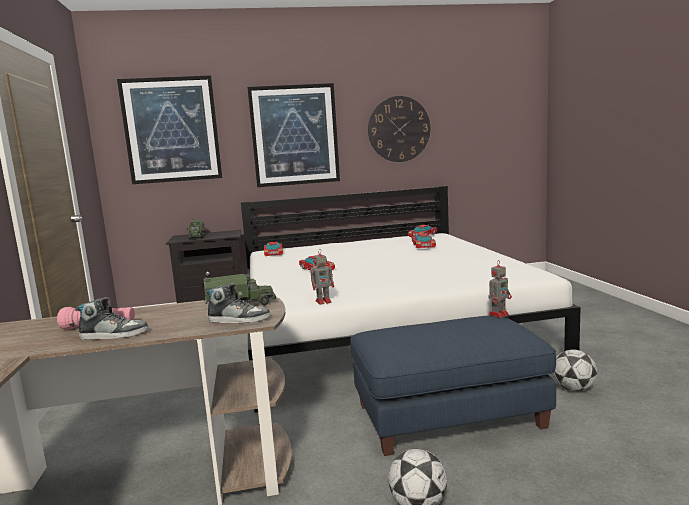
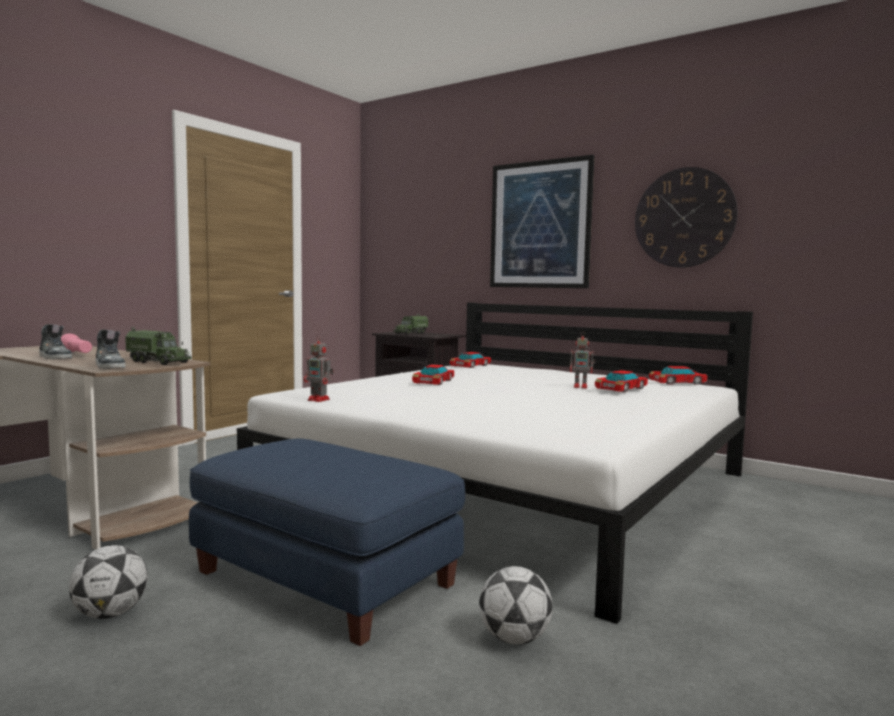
camera: 45 degrees right, 5 degrees down
(171, 130) = (420, 217): picture -> none
(499, 314) = (440, 469): toy robot -> toy robot (581, 387)

